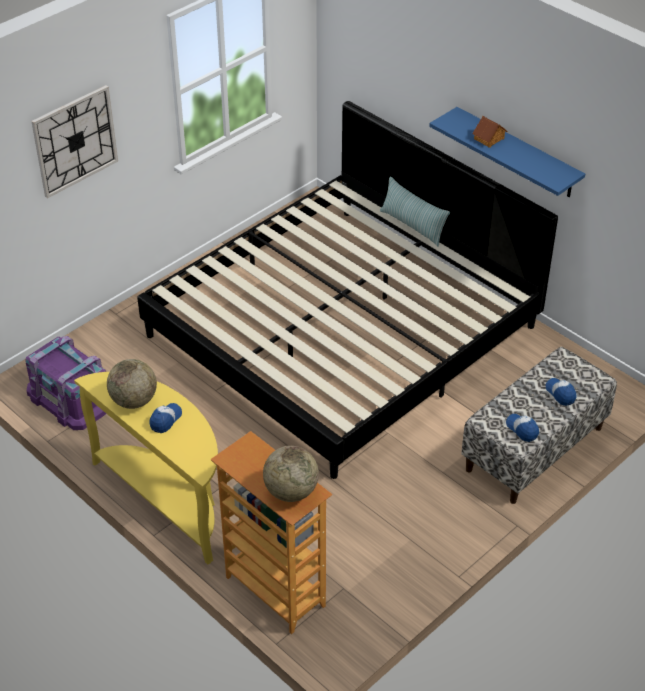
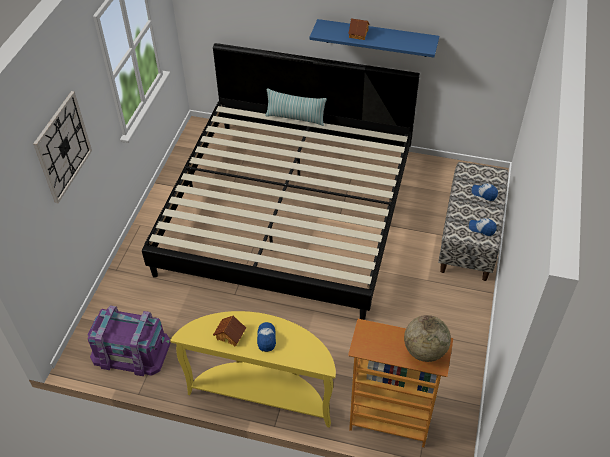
camera: 30 degrees left, 5 degrees up
(134, 401) = (230, 335): globe -> toy house

